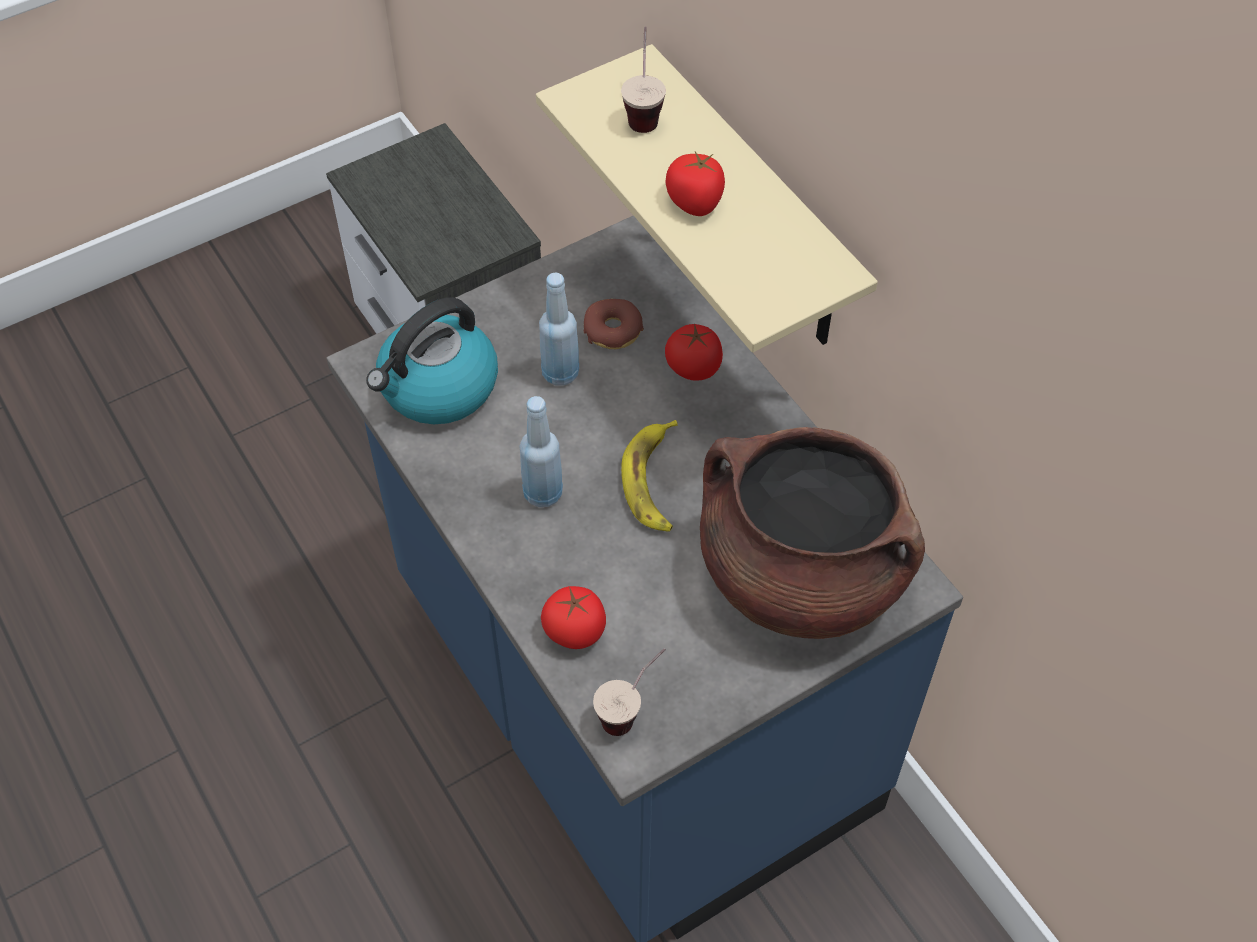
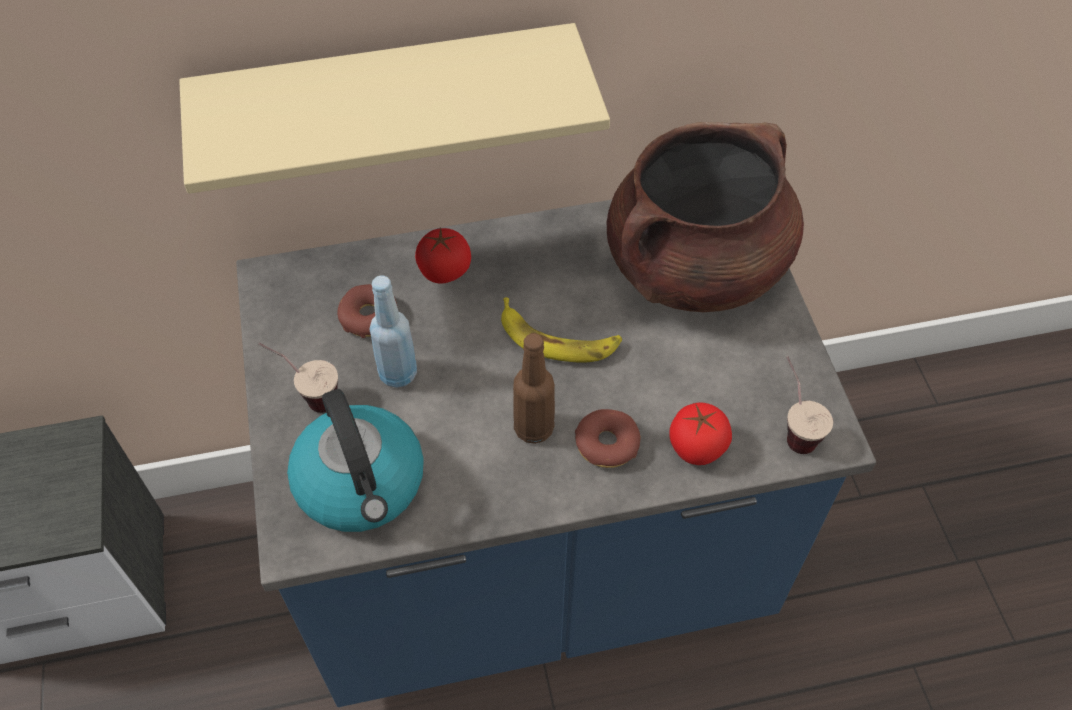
camera: 70 degrees left, 0 degrees up
(543, 493) = (534, 428): blue bottle -> brown bottle
(548, 555) = (606, 444): none -> donut
(643, 111) = (270, 108): cup -> cup (307, 395)
(695, 202) = (416, 106): tomato -> none

